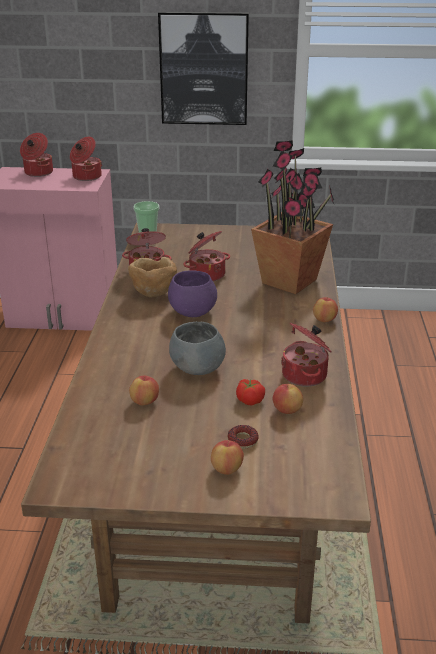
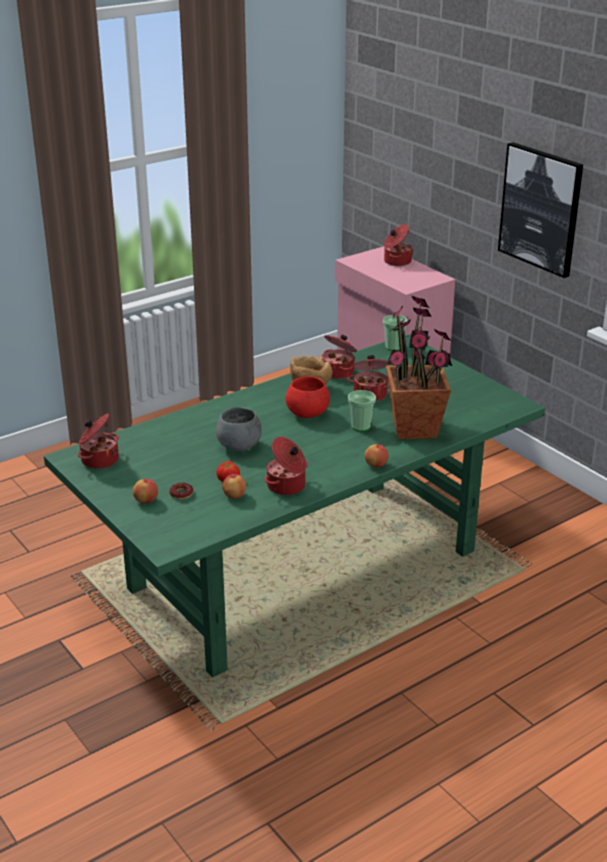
camera: 50 degrees right, 0 degrees up
(86, 177) = (423, 279): cooking pot -> cooking pot (99, 460)
(144, 401) = (178, 446): apple -> none
(193, 312) = (308, 413): purple bowl -> red bowl
(218, 479) = (302, 571): brown dining table -> green dining table
(252, 299) = (361, 426): none -> cup

